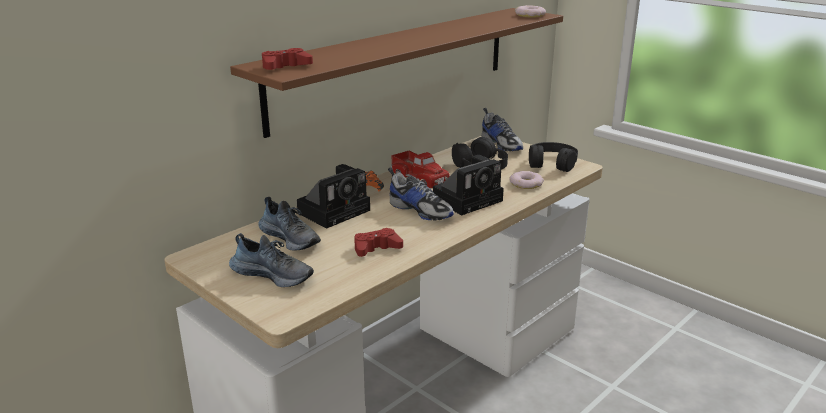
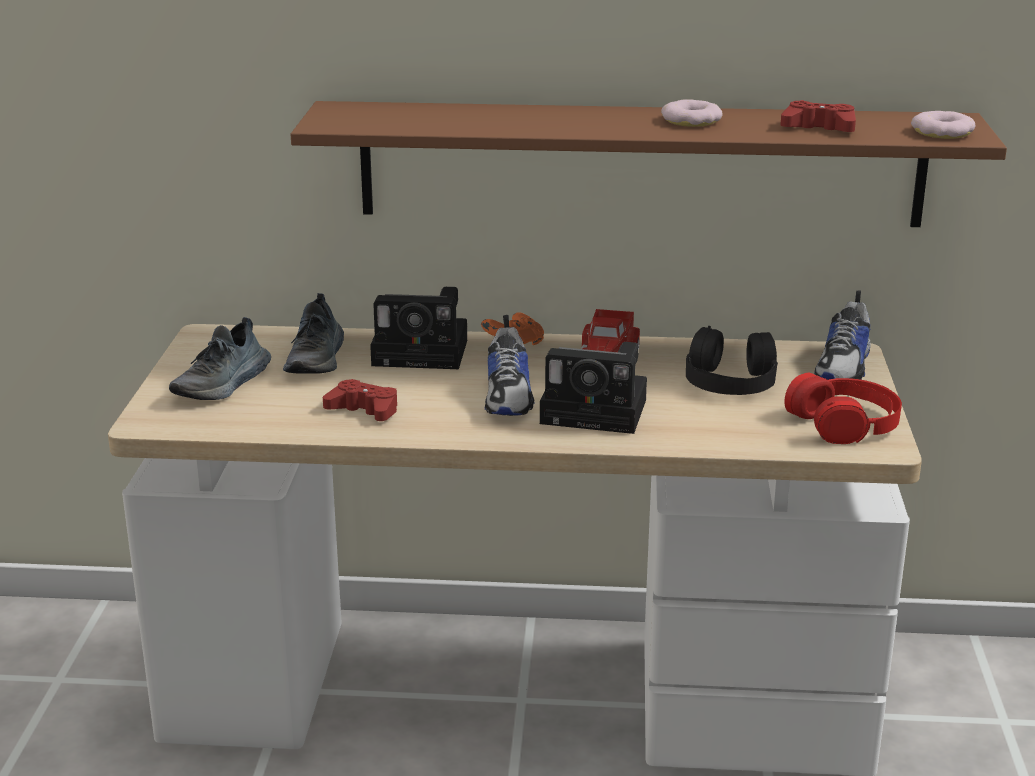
camera: 50 degrees right, 0 degrees up
(273, 274) = (224, 384): shoe -> shoe turned 45 degrees clockwise
(285, 66) = (353, 116): red game controller -> red game controller (819, 128)
(526, 183) = (726, 429): donut -> donut (691, 120)
(551, 163) = (844, 422): black headphones -> red headphones

